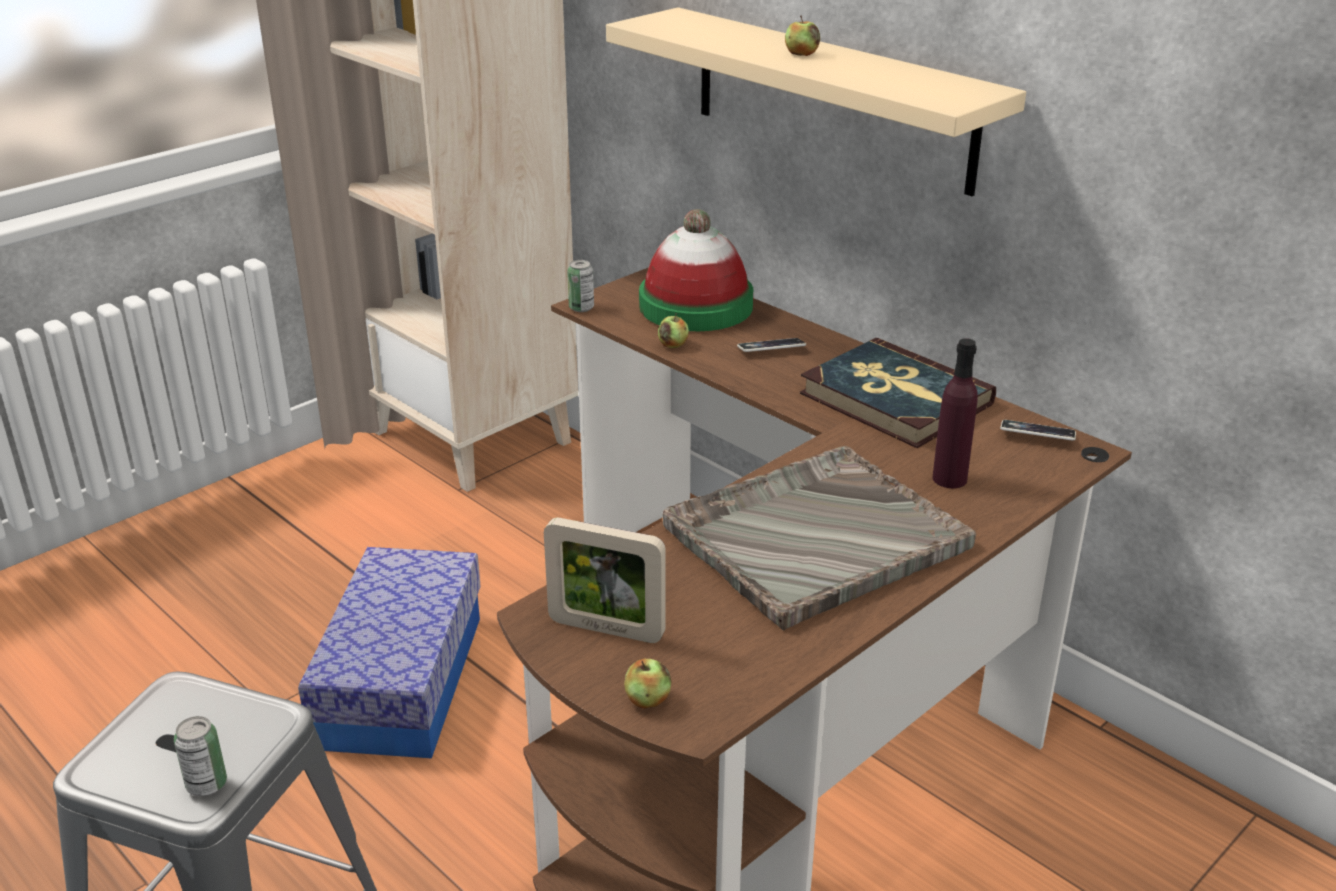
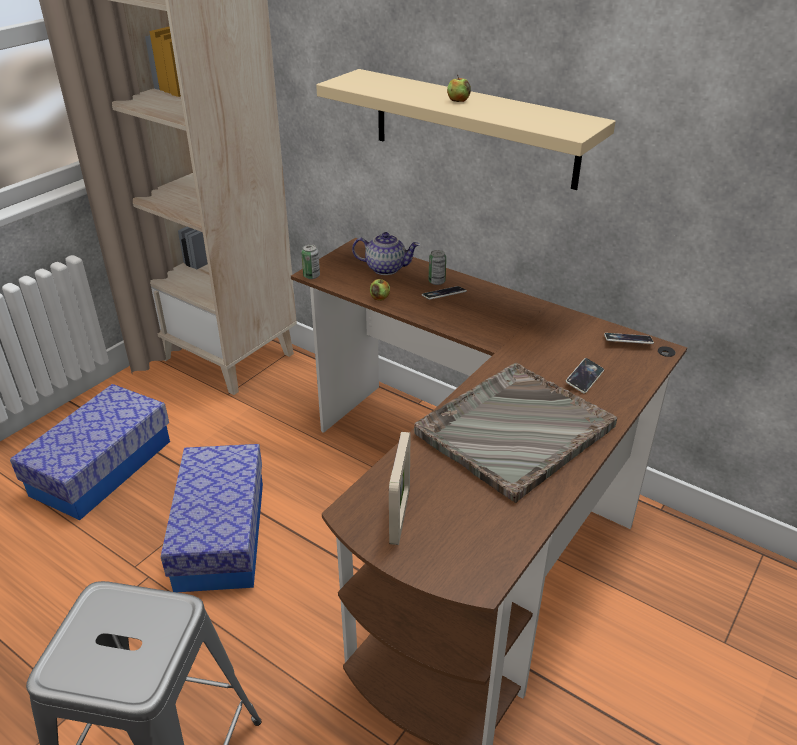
camera: 10 degrees left, 5 degrees up
(207, 784) = (142, 671): can -> can (436, 281)
(254, 571) = (102, 467): none -> storage box
(606, 629) = (399, 517): picture frame -> picture frame turned 90 degrees counterclockwise
(647, 699) = (443, 568): apple -> none
(696, 306) = (386, 268): hat -> teapot
(895, 399) = (532, 324): book -> none
(949, 479) = (584, 378): purple bottle -> phone

